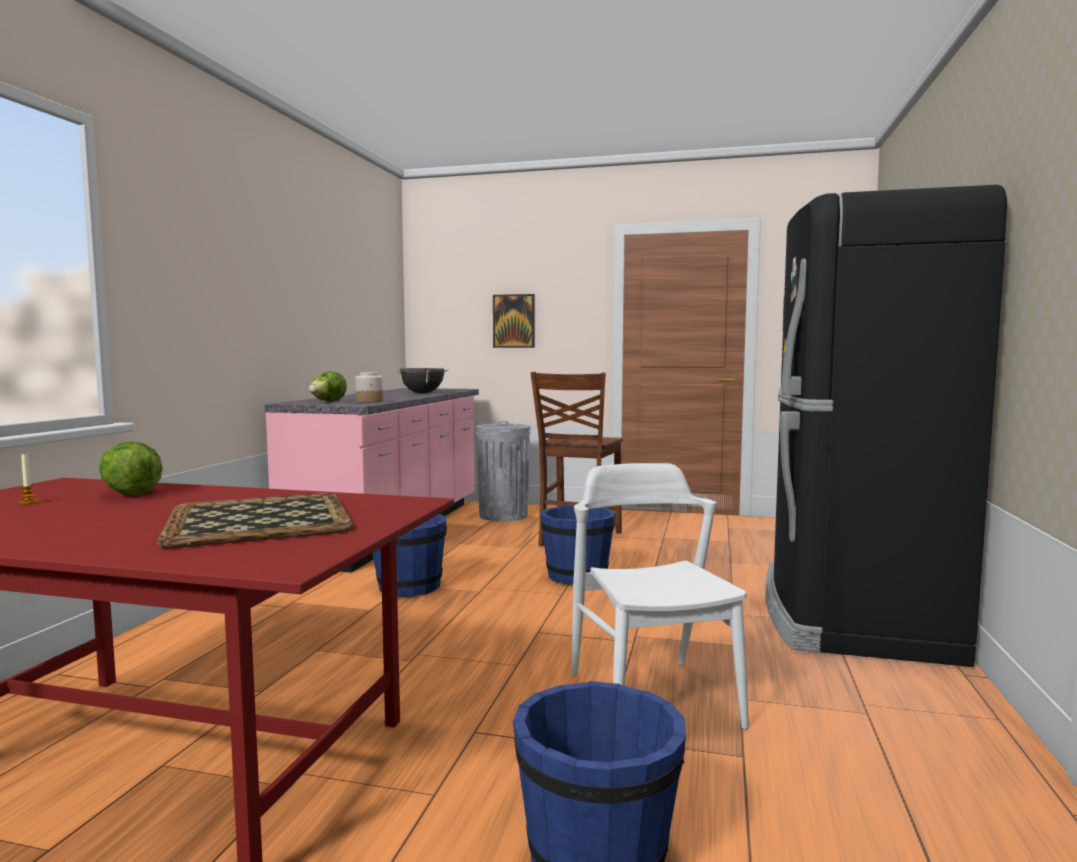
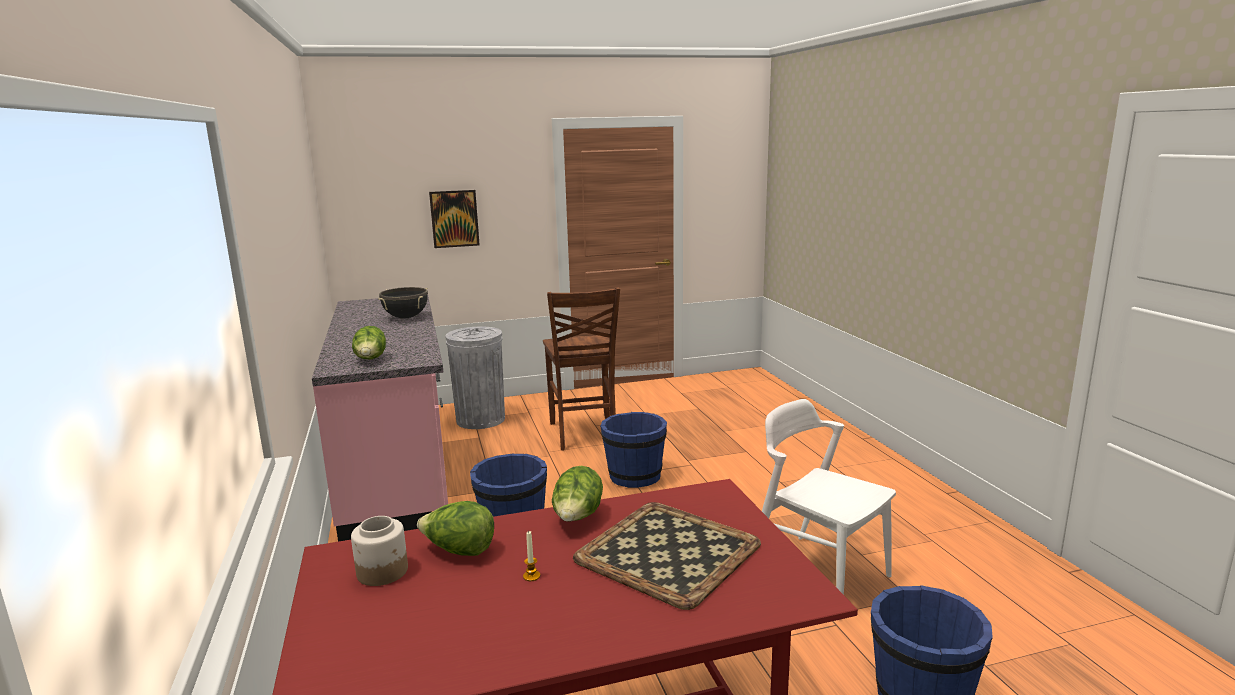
camera: 30 degrees left, 10 degrees up
(28, 503) = (399, 597): candle -> candle (531, 576)
(256, 495) = (577, 519): none -> lettuce
(369, 401) = (413, 351): jar -> jar (383, 571)
(851, 615) = (847, 462): black fridge -> none

